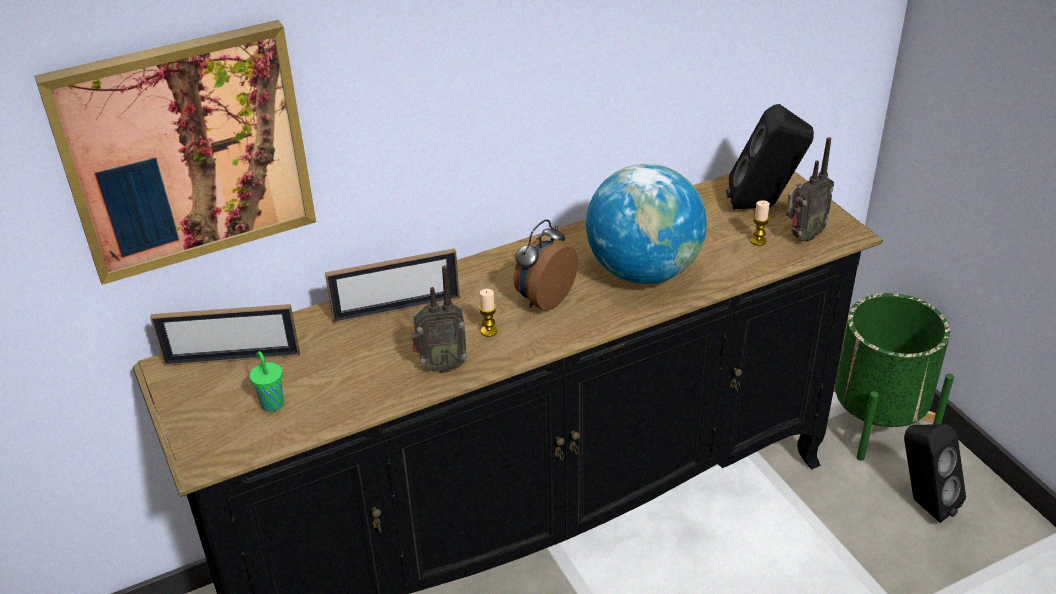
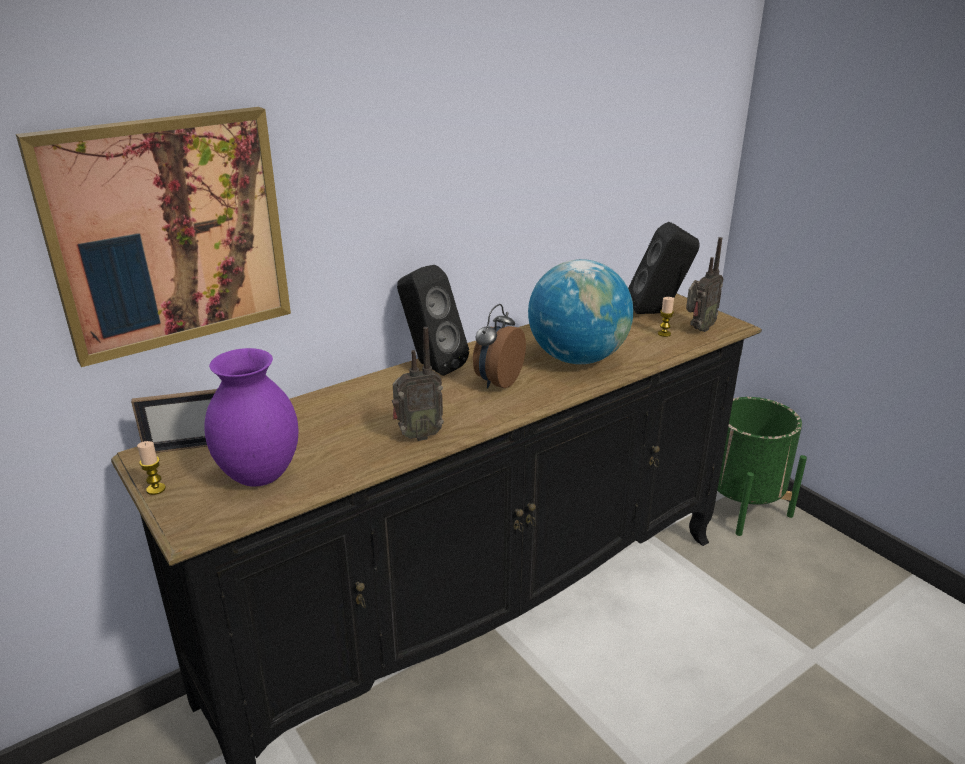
camera: 10 degrees left, 10 degrees down
(272, 403) = (258, 476): green cup -> purple vase
(396, 309) = (365, 397): picture frame -> none
(489, 331) = (455, 407): candle -> candle (156, 489)
(922, 502) = (799, 563): black speaker -> black speaker (430, 366)

